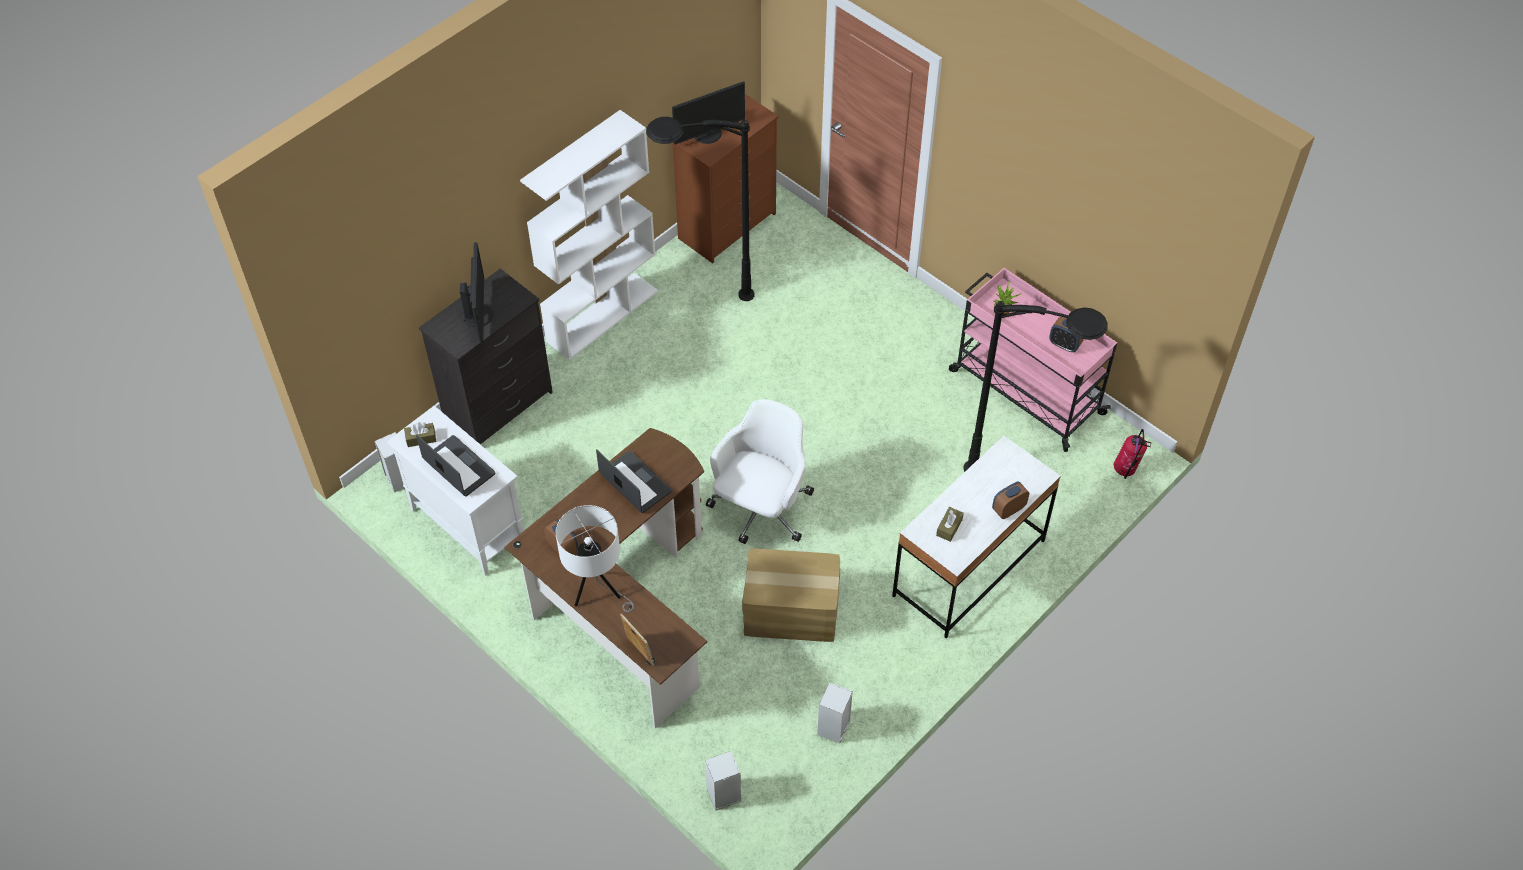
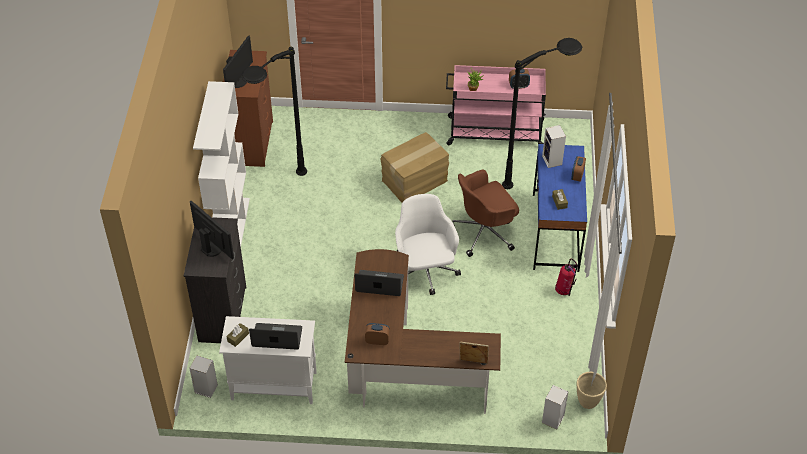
camera: 40 degrees left, 5 degrees down
(598, 592) = (420, 349): white table lamp -> none
(787, 806) = (588, 401): none -> beige planter
(790, 612) = (492, 311): cardboard box -> cardboard box (415, 181)
(833, 729) = (571, 350): speaker -> speaker (552, 161)
(882, 508) = (484, 232): none -> brown office chair
(968, 568) = (555, 232): white desk -> blue desk
(1126, 471) = (579, 141): fire extinguisher -> fire extinguisher (564, 291)

